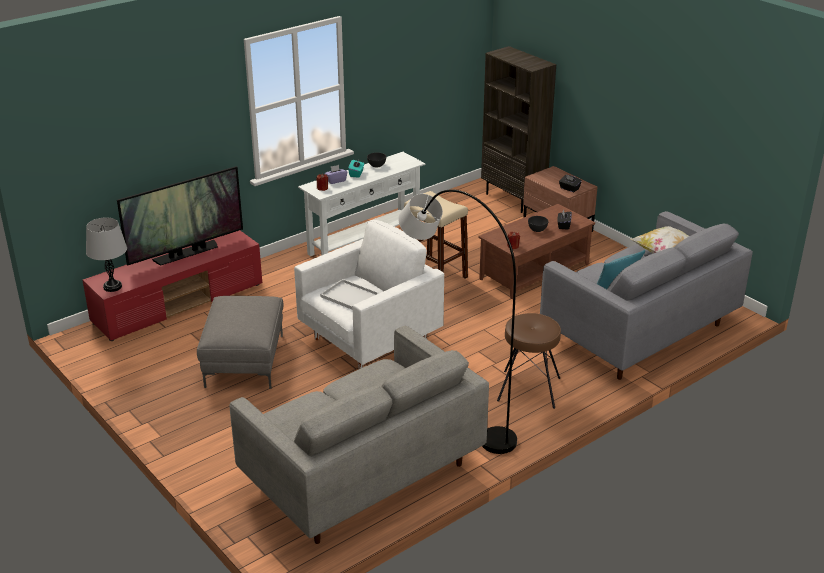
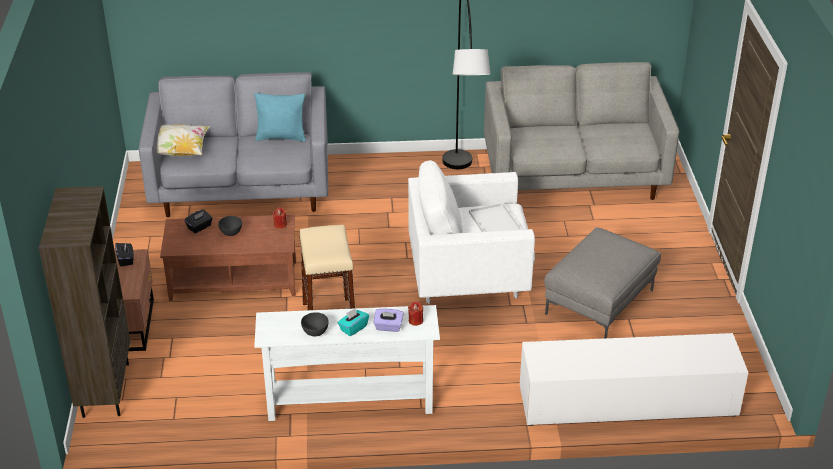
camera: 145 degrees left, 5 degrees up
(112, 287) = (717, 346): grey table lamp -> none
(179, 303) = (626, 403): red tv stand -> white tv stand
(186, 253) = (612, 361): television -> none
(529, 388) = (389, 184): brown stool -> none

